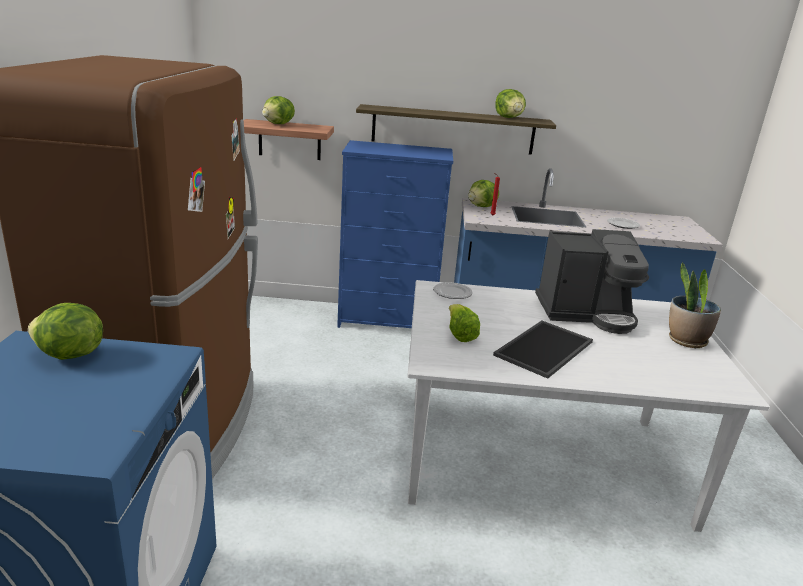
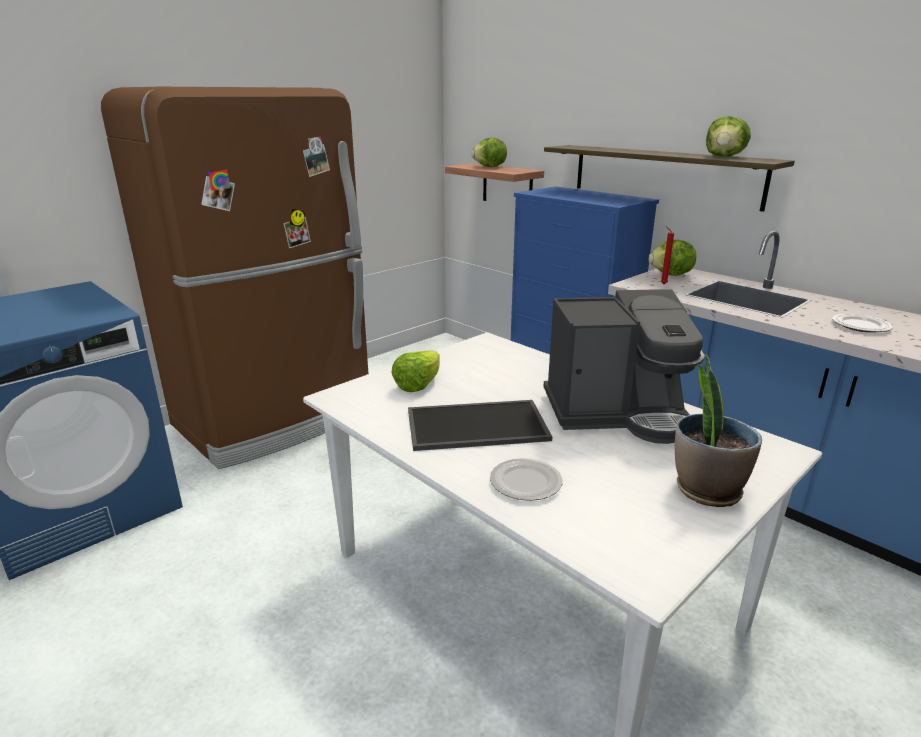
camera: 45 degrees right, 0 degrees up
(69, 355) = (74, 299): lettuce -> none
(453, 293) = (497, 351): plate -> plate (526, 483)
(586, 313) = (617, 413): coffee machine -> coffee machine turned 45 degrees counterclockwise

